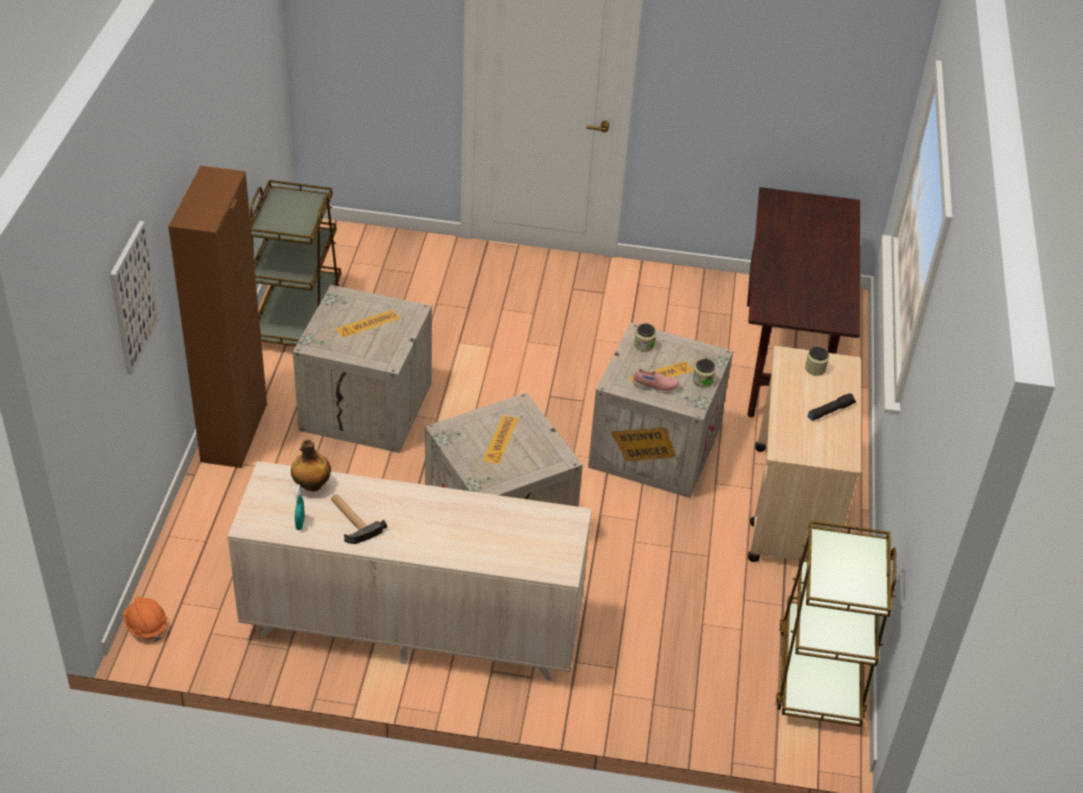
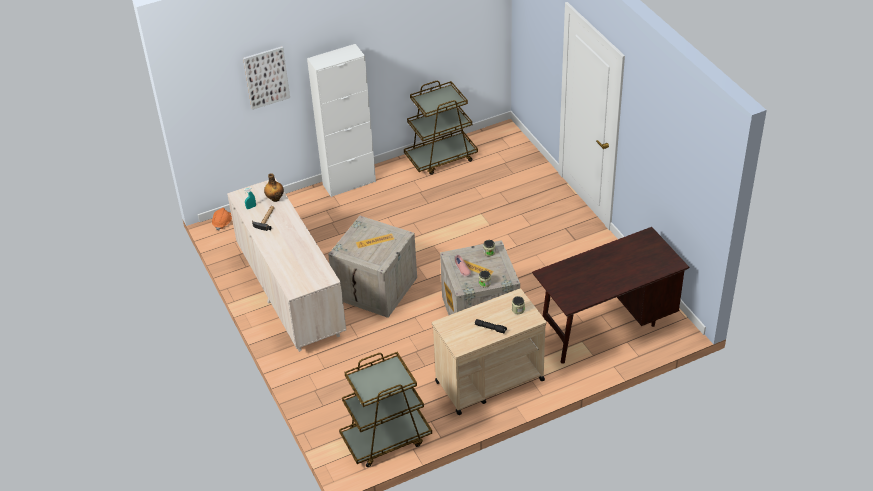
camera: 60 degrees right, 0 degrees up
(234, 432) = (349, 183): brown cabinet -> white cabinet
(365, 405) = (406, 209): crate -> none

